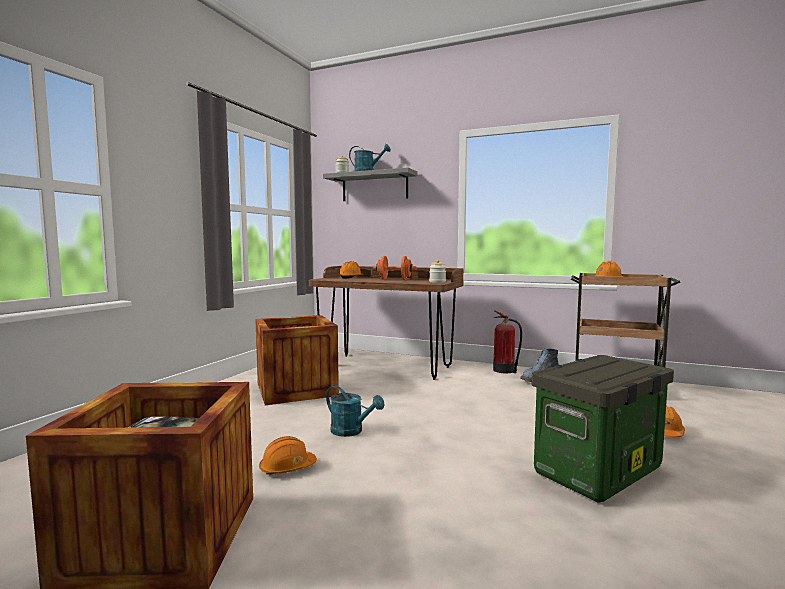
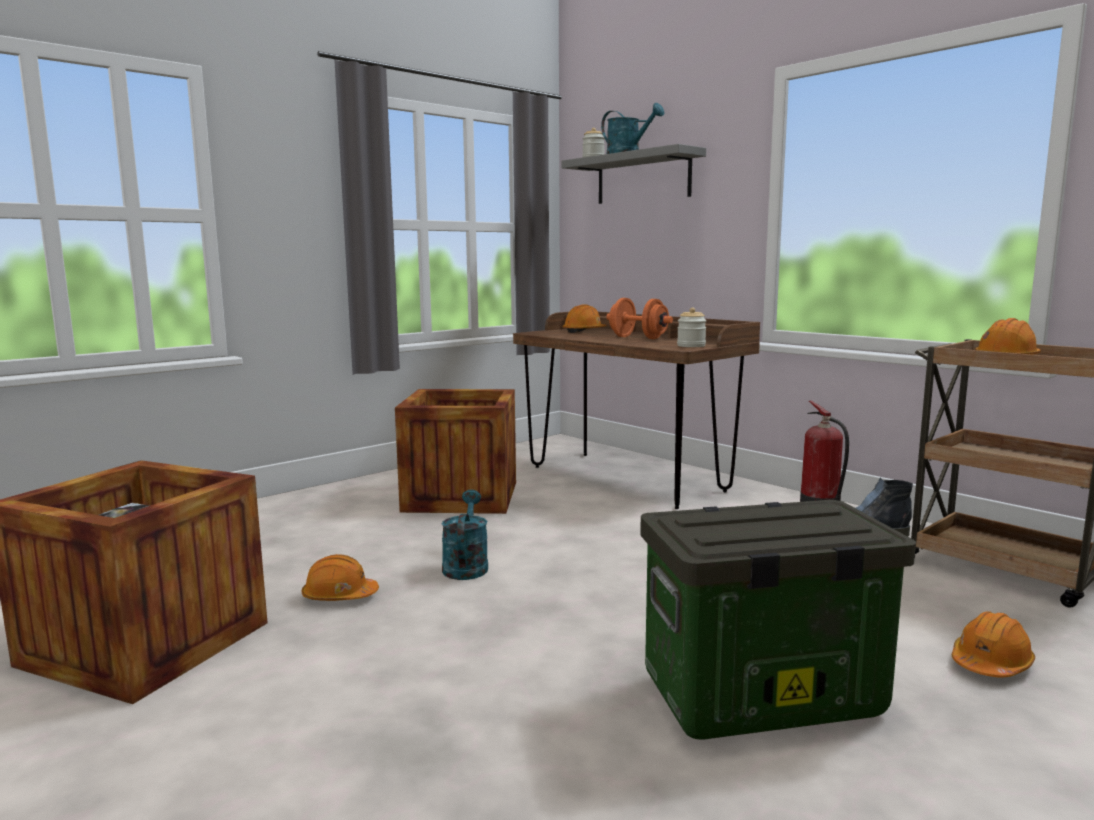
camera: 25 degrees right, 5 degrees up
(351, 431) = (466, 565): turquoise watering can -> turquoise watering can turned 150 degrees counterclockwise

